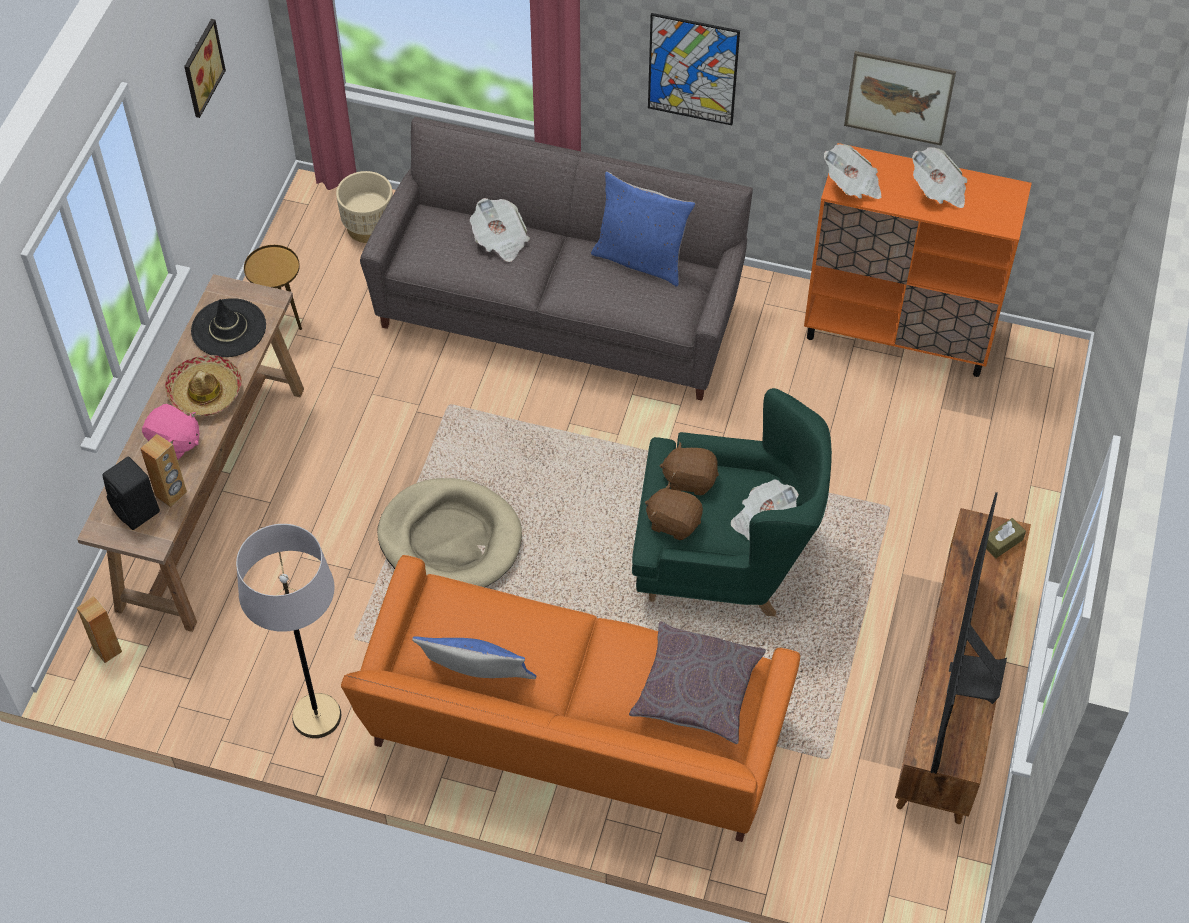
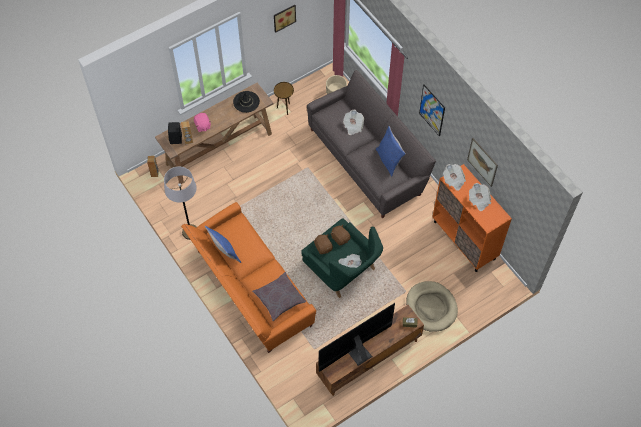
camera: 40 degrees right, 5 degrees up
(205, 392) = (223, 117): hat -> none
(450, 539) = (271, 208): beige dog bed -> beige dog bed (431, 307)

